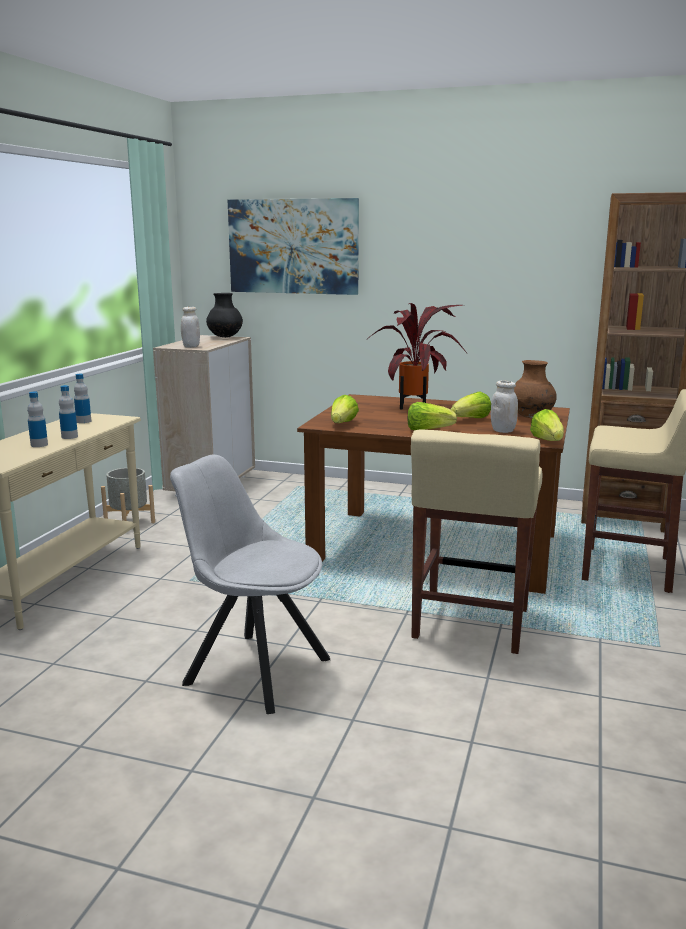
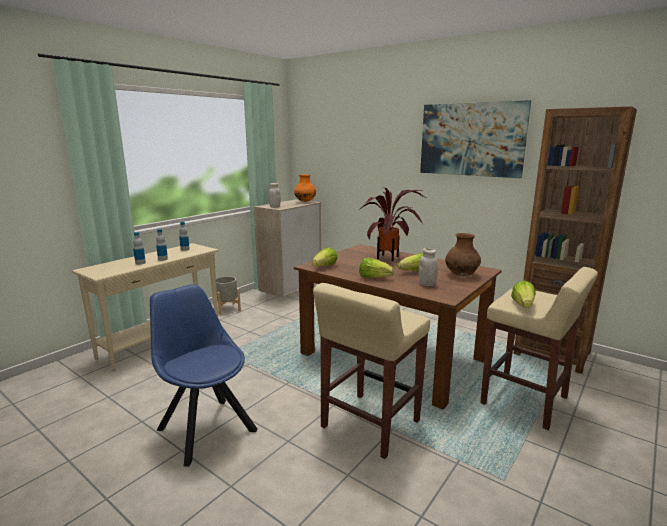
camera: 20 degrees right, 0 degrees up
(225, 337) = (305, 201): black vase -> orange vase
(254, 670) = (205, 428): grey chair -> blue chair
(293, 246) = (347, 146): picture -> picture (471, 139)
(547, 441) = (450, 298): lettuce -> lettuce (523, 305)

